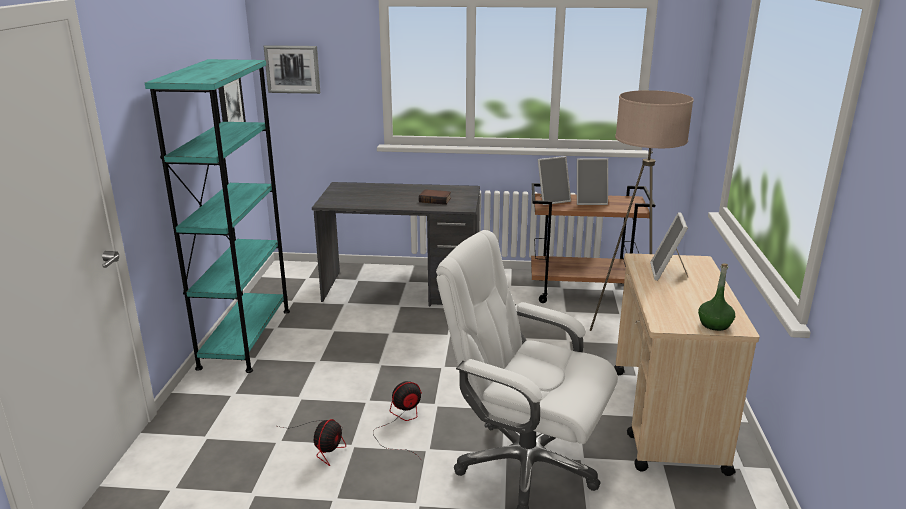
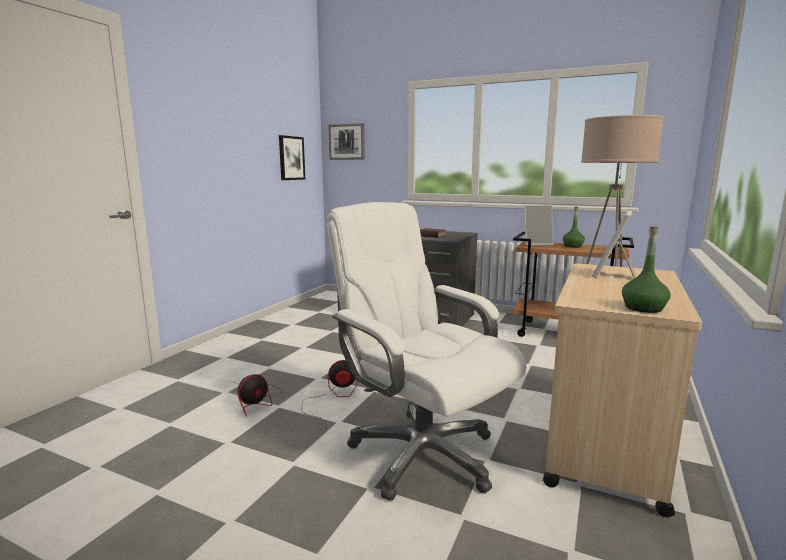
camera: 20 degrees right, 10 degrees down
(246, 338) = (266, 327): turquoise bookcase -> none
(590, 201) = (573, 246): picture frame -> green bottle

